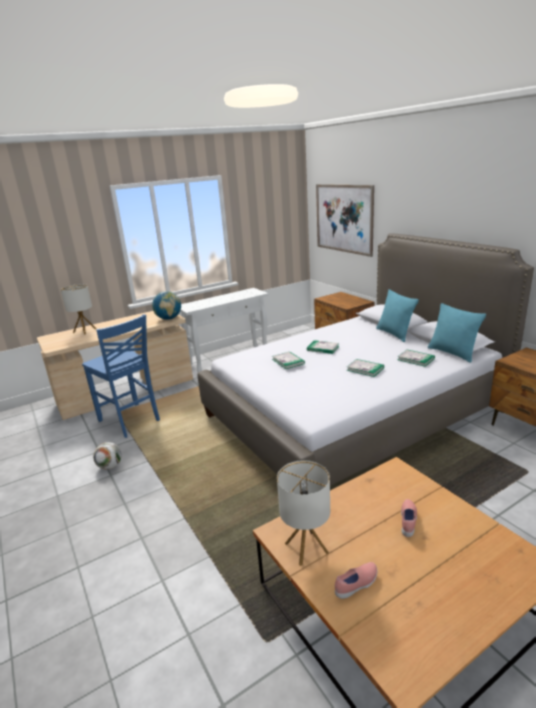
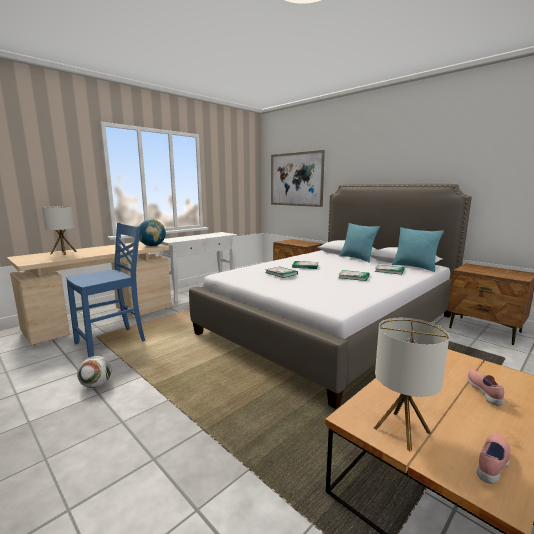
camera: 15 degrees left, 10 degrees down
(130, 421) = (112, 342): blue chair -> blue chair turned 75 degrees counterclockwise

